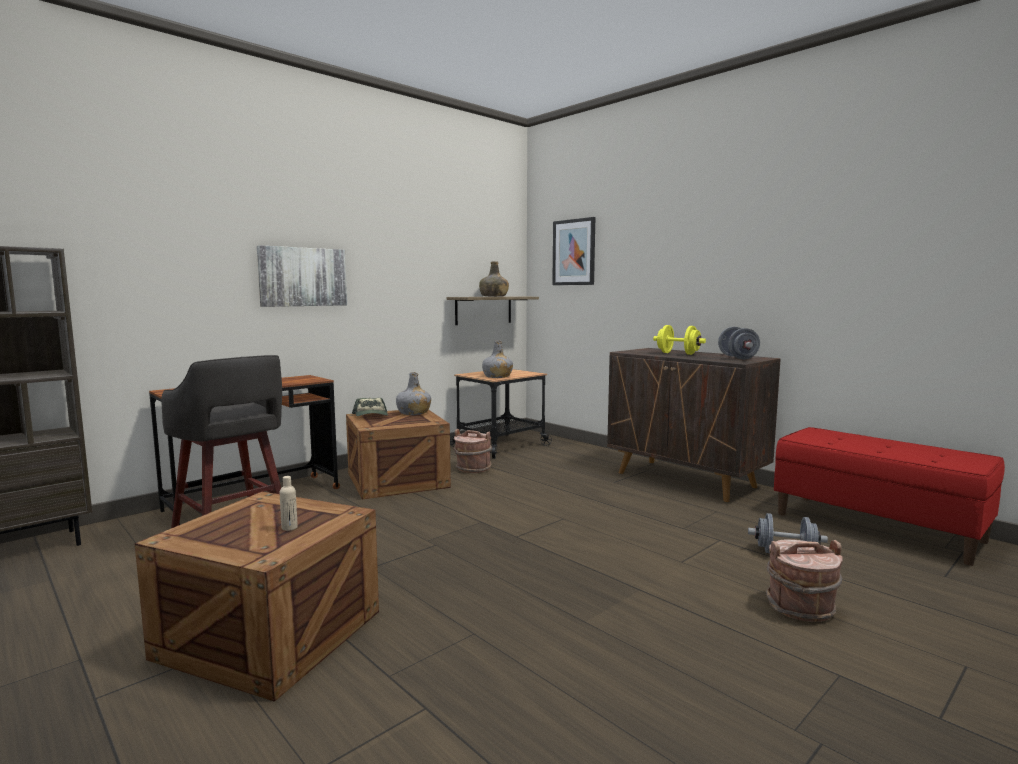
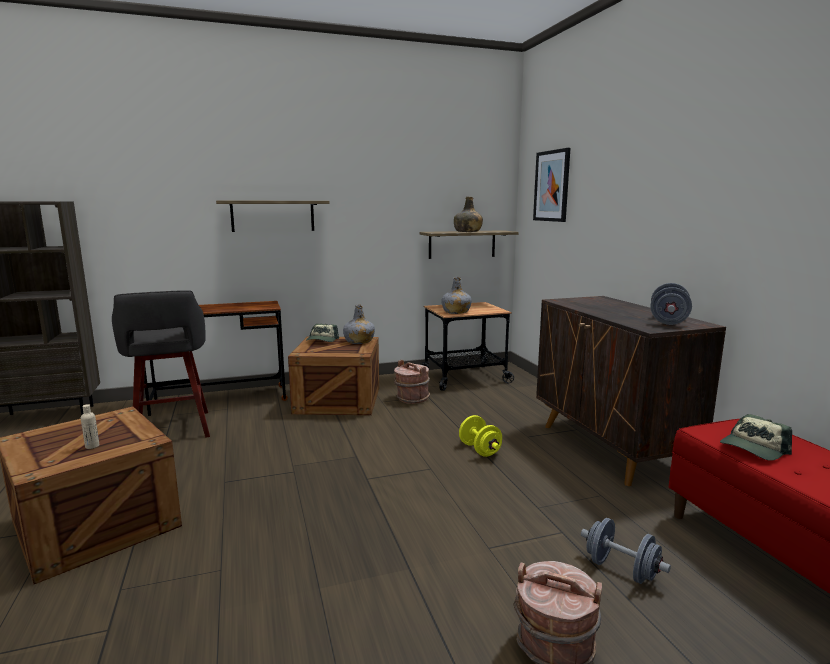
camera: 25 degrees right, 5 degrees up
(303, 277) = (273, 216): picture -> shelf
(678, 353) = (611, 308): yellow dumbbell -> yellow dumbbell (479, 450)
(840, 443) = (753, 449): none -> cap

